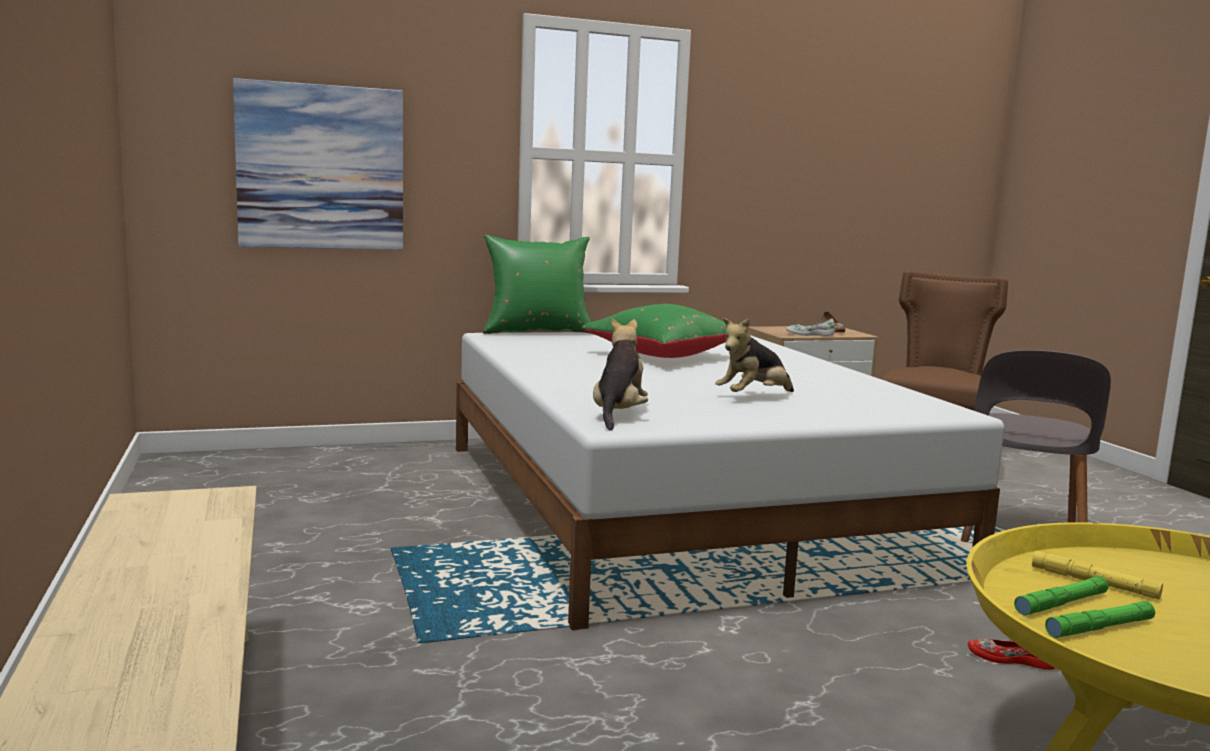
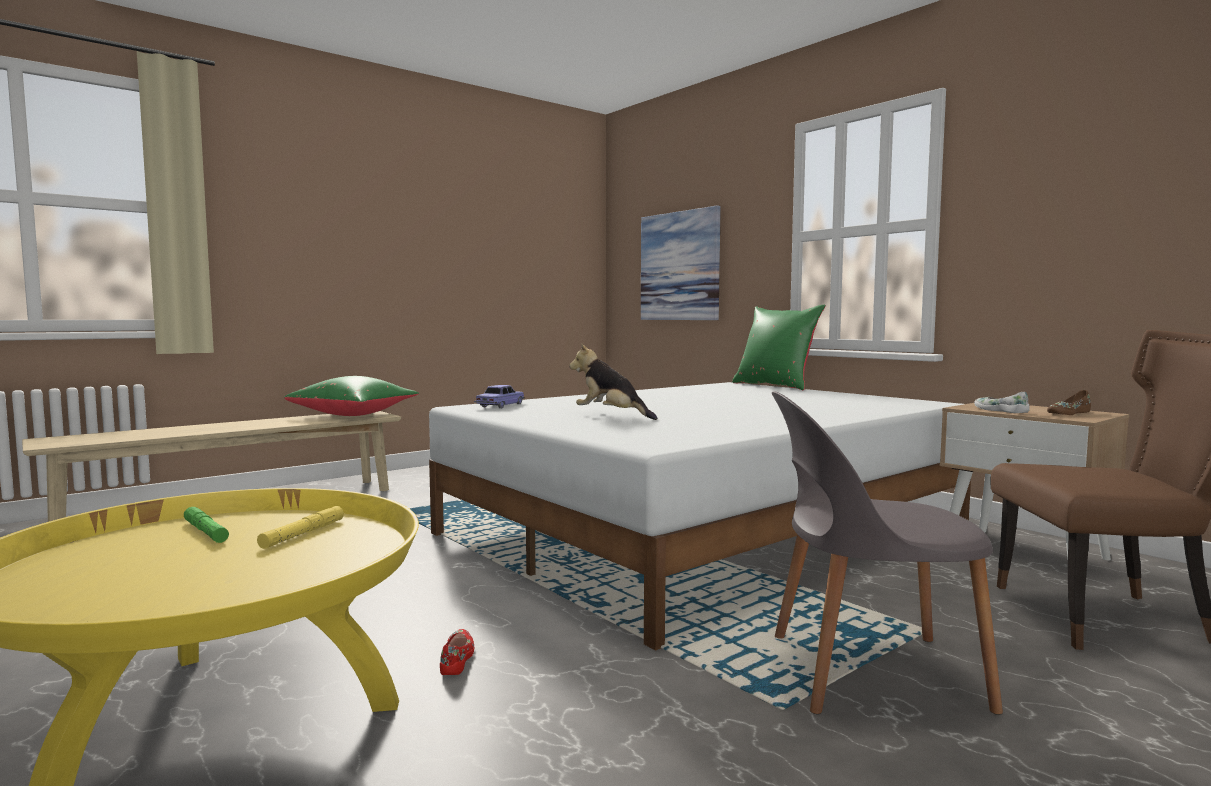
camera: 70 degrees right, 5 degrees down
(618, 415) = (500, 406): plush toy -> toy car
(661, 355) = (745, 400): green pillow -> green pillow (354, 415)
(1061, 603) = (255, 524): green flashlight -> none

